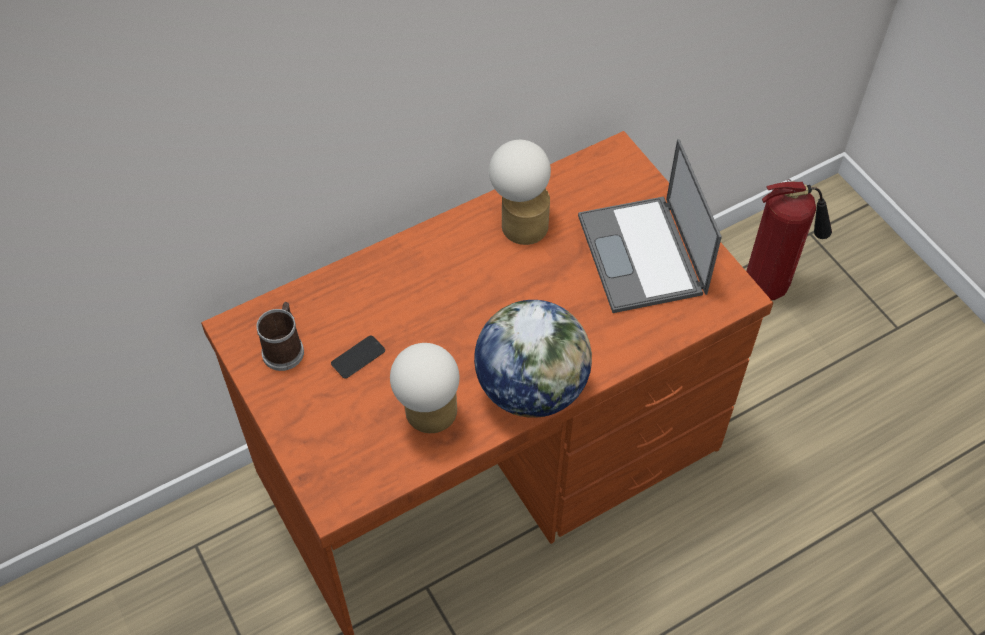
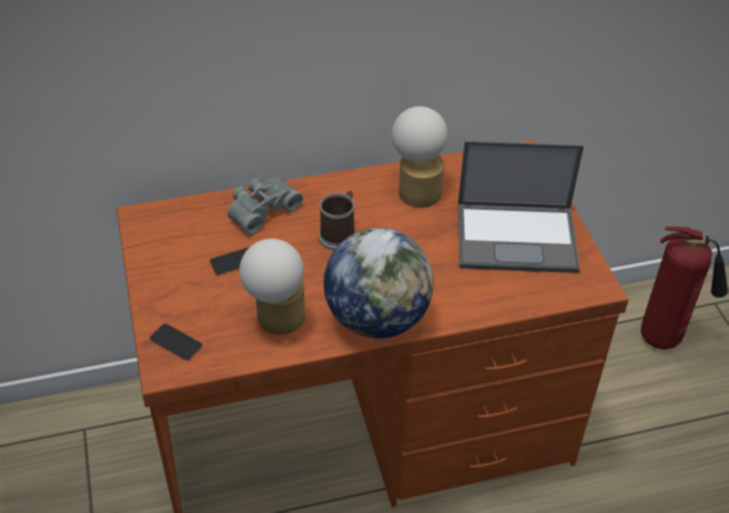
camera: 15 degrees right, 10 degrees down
(285, 348) = (176, 241): mug -> mug (339, 234)
(332, 470) = (176, 342): none -> phone
(362, 287) = (261, 210): none -> grey binoculars
(643, 256) = (518, 237): laptop -> laptop turned 90 degrees counterclockwise

